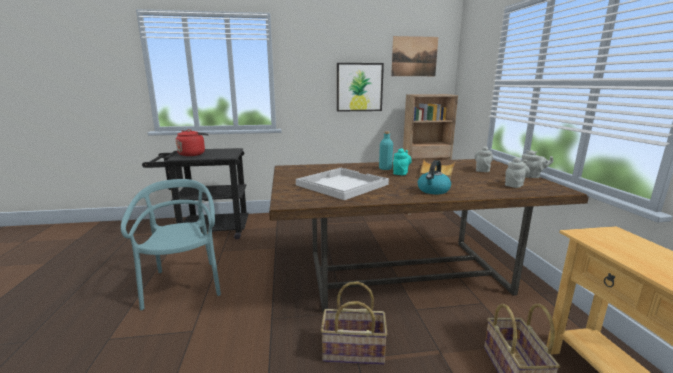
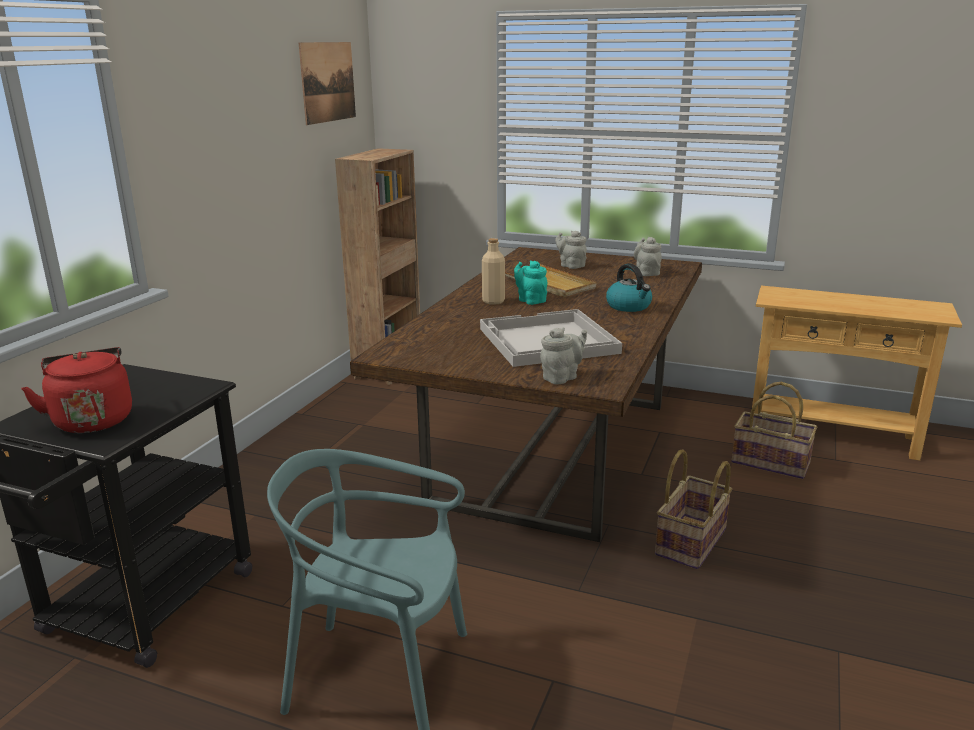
camera: 60 degrees left, 5 degrees up
(359, 87) = (268, 156): picture -> none
(385, 168) = (493, 301): turquoise bottle -> beige bottle
(532, 177) = (624, 258): grey teapot -> grey teapot (562, 377)

